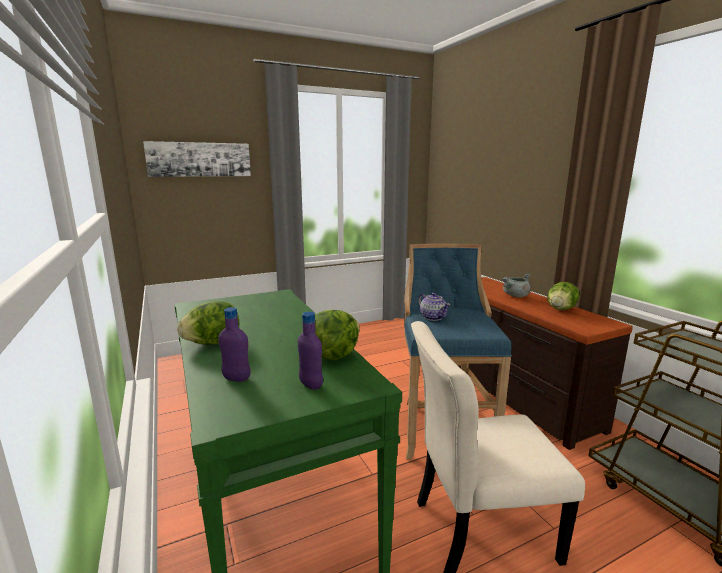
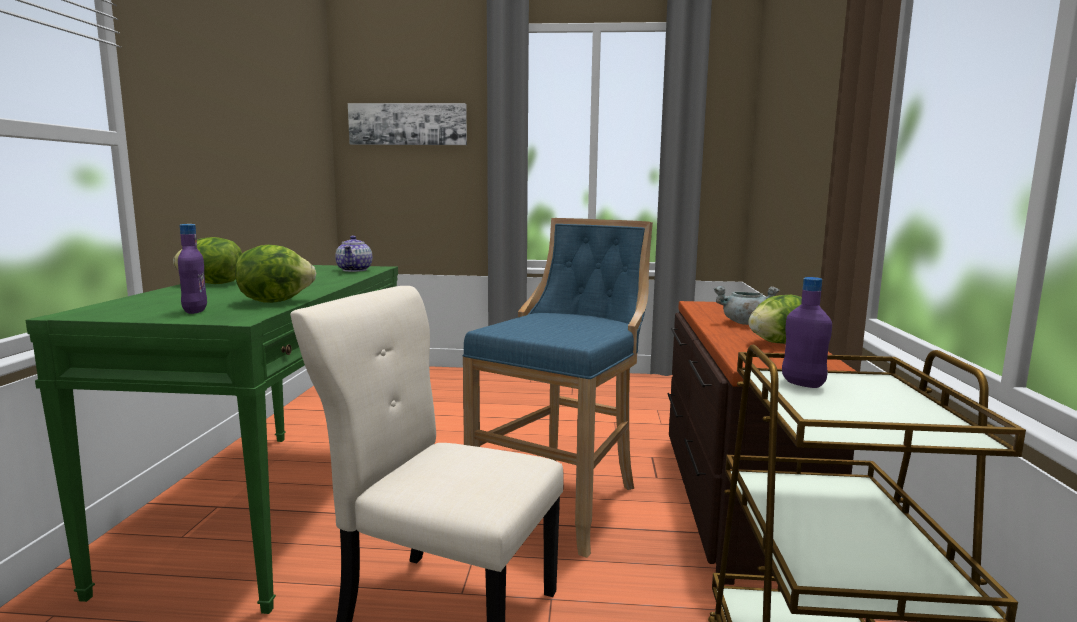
camera: 30 degrees right, 5 degrees down
(236, 378) = (159, 300): purple bottle -> purple bottle (802, 384)
(433, 317) = (543, 320): teapot -> teapot (355, 270)

